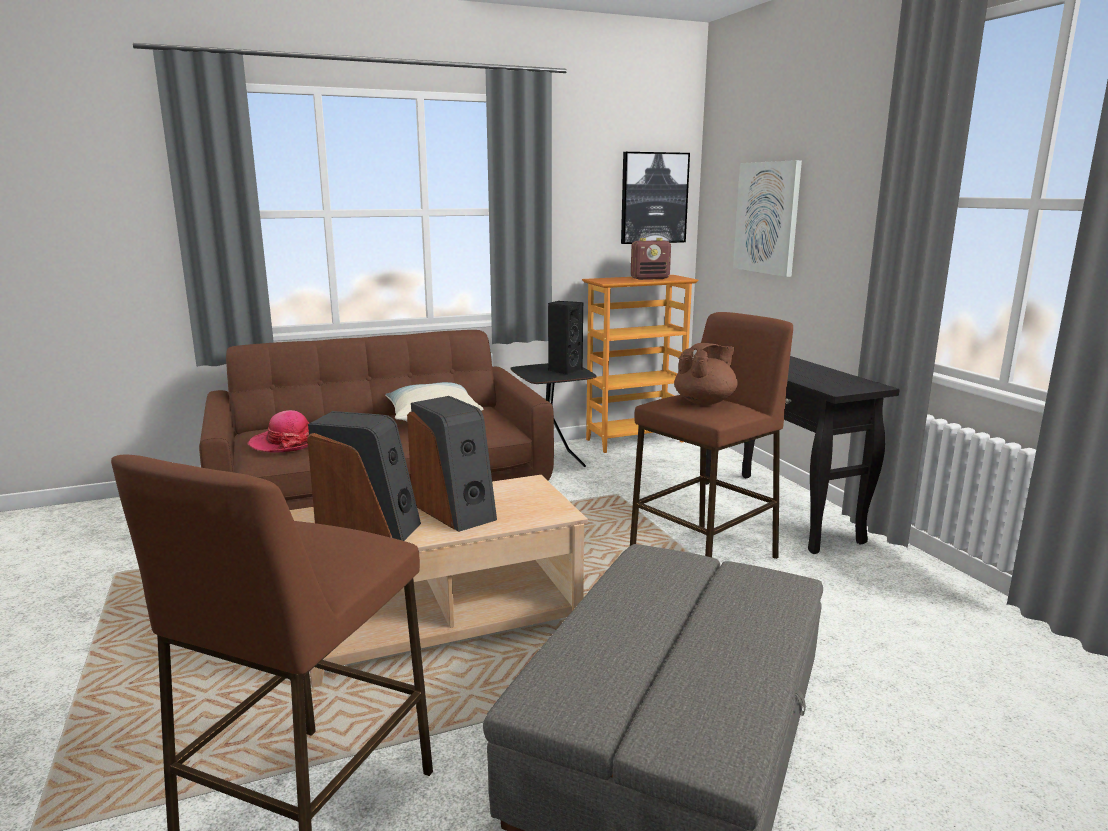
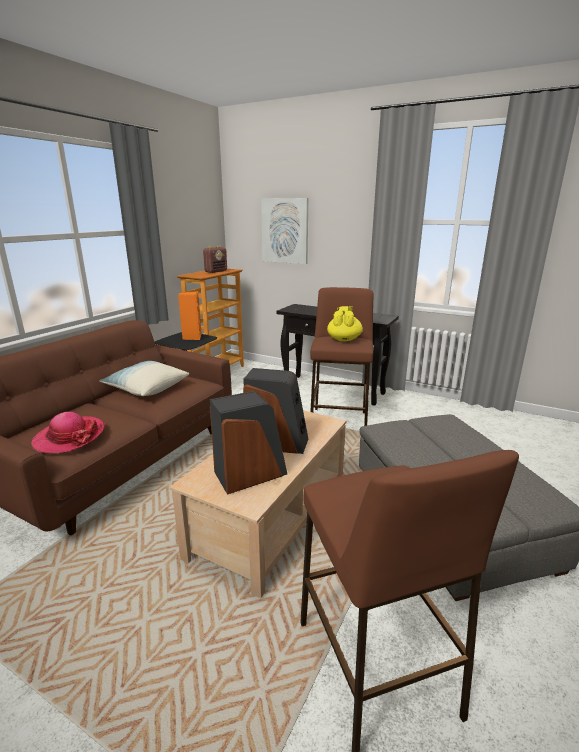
camera: 40 degrees left, 5 degrees up
(564, 370) = (192, 337): black speaker -> orange speaker
(653, 198) = (204, 220): picture -> none
(705, 402) = (344, 339): brown teapot -> yellow teapot

